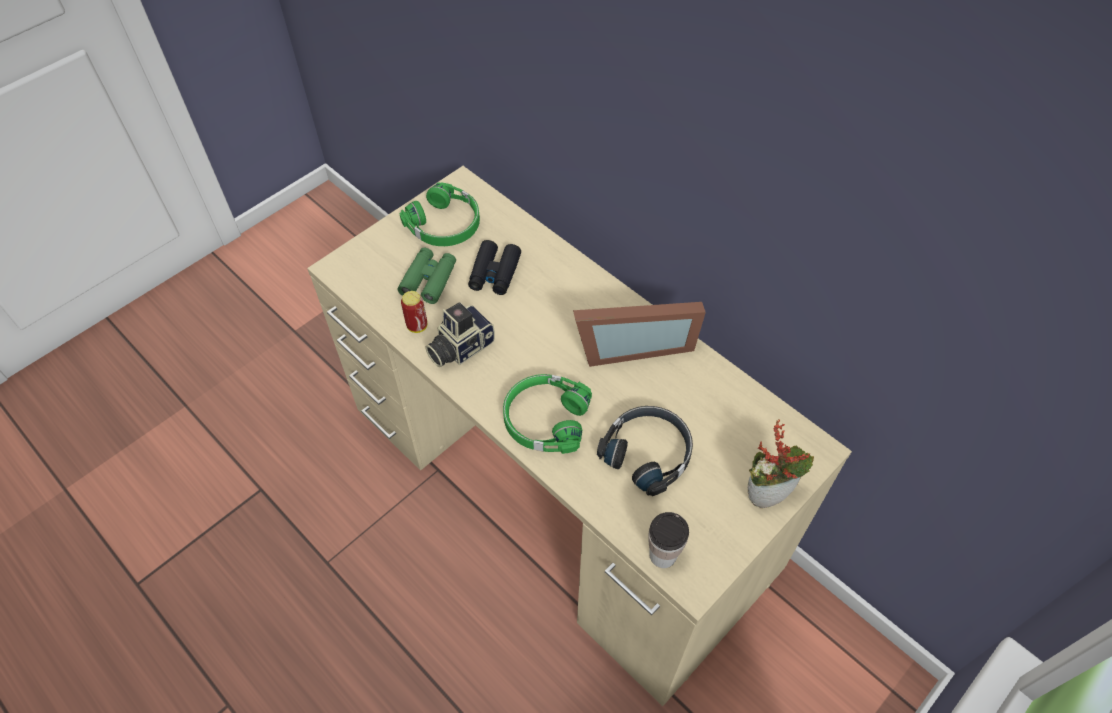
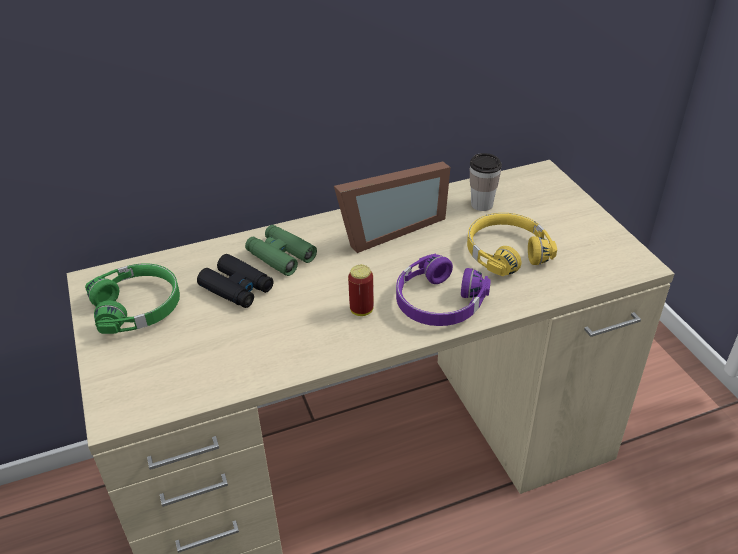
camera: 65 degrees left, 15 degrees down
(417, 326) = (261, 364): can -> can (361, 310)
(429, 280) = (204, 339): green binoculars -> green binoculars (281, 256)
(459, 347) = (313, 338): camera -> none
(545, 419) = (438, 302): green headphones -> purple headphones
(632, 345) = (387, 228): picture frame -> picture frame turned 45 degrees clockwise
(648, 452) = (505, 252): black headphones -> yellow headphones
(663, 555) = (609, 273): cup -> cup (481, 204)
(767, 492) = (570, 205): potted plant -> none

